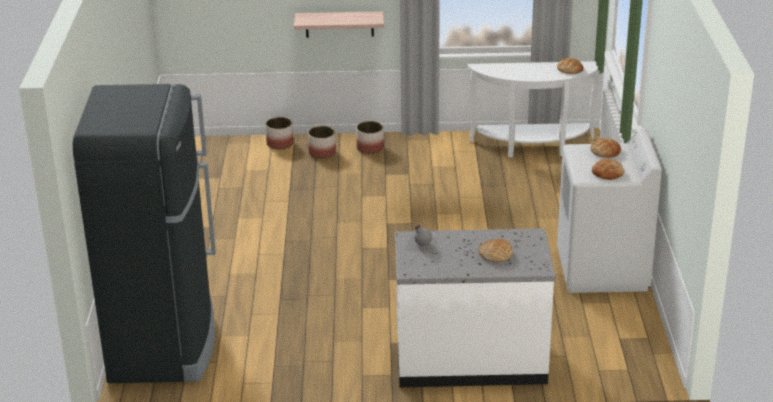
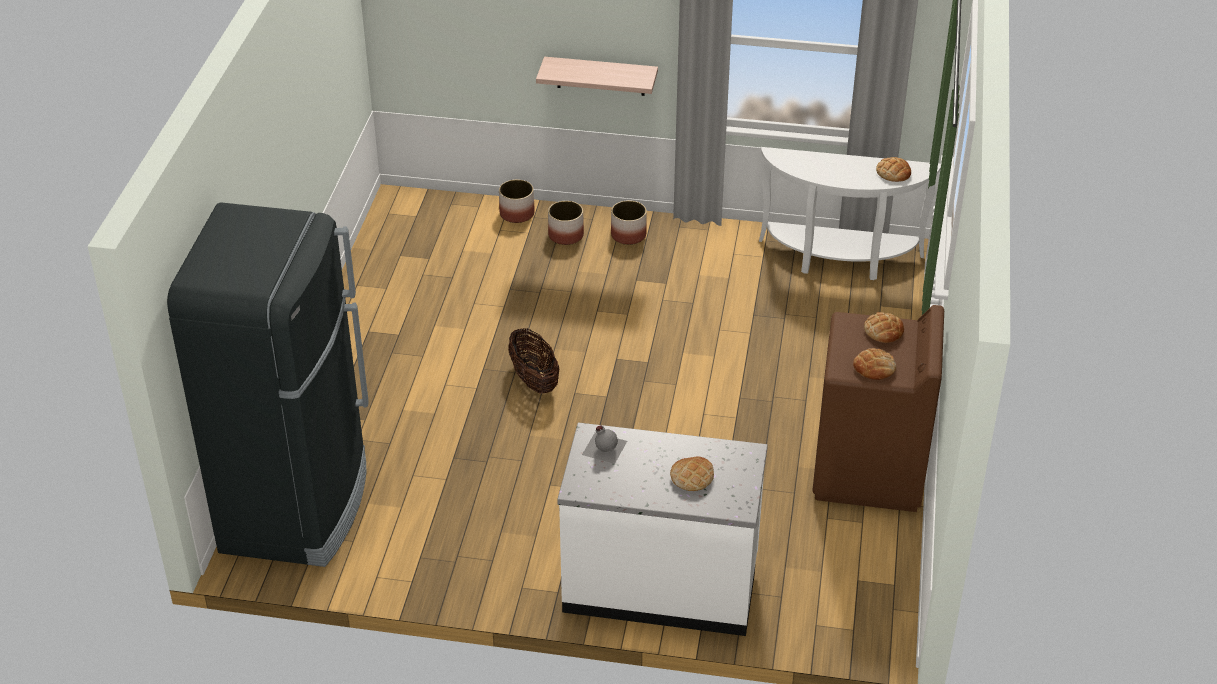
camera: 10 degrees right, 10 degrees up
(327, 243) = (534, 380): none -> basket
(602, 270) = (869, 471): white washing machine -> brown washing machine

